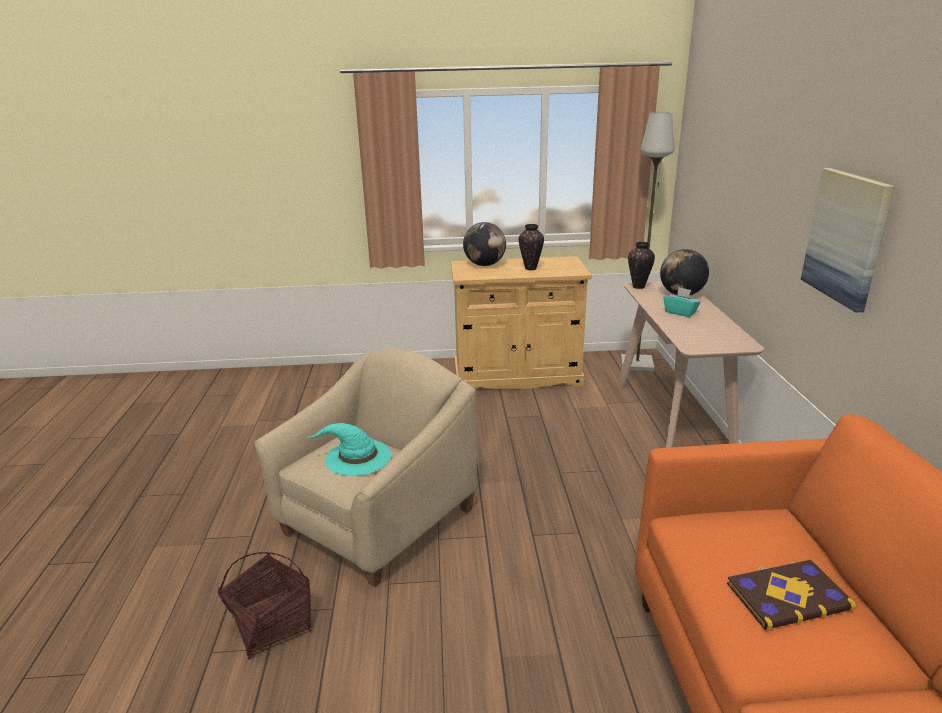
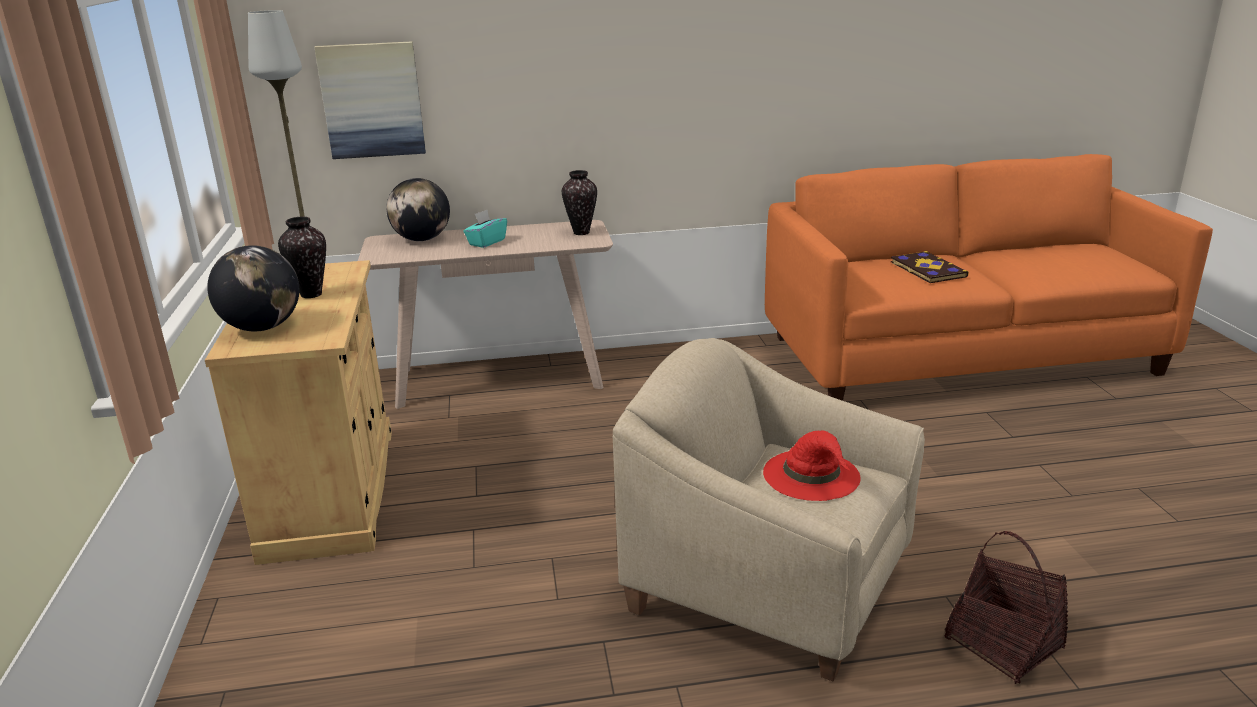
camera: 95 degrees left, 0 degrees up
(357, 457) = (812, 475): turquoise hat -> red hat
(639, 287) = (379, 257): vase -> vase (582, 232)
(846, 237) = (677, 70): picture -> picture (372, 100)

